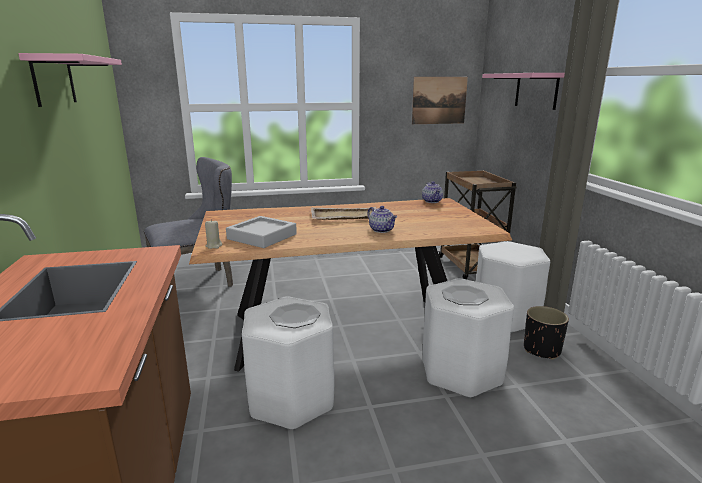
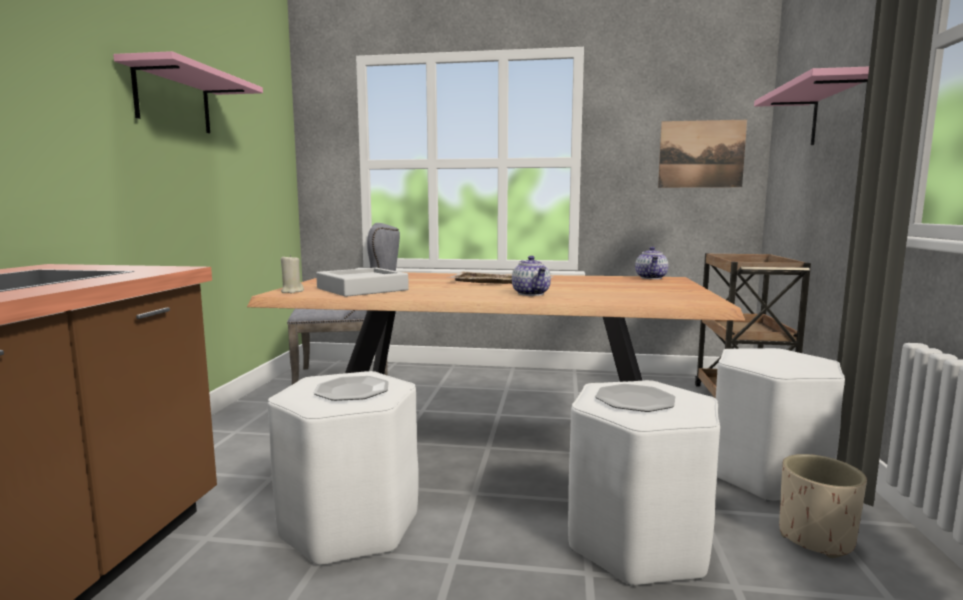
camera: 20 degrees right, 10 degrees down
(542, 350) = (816, 538): black planter -> beige planter

